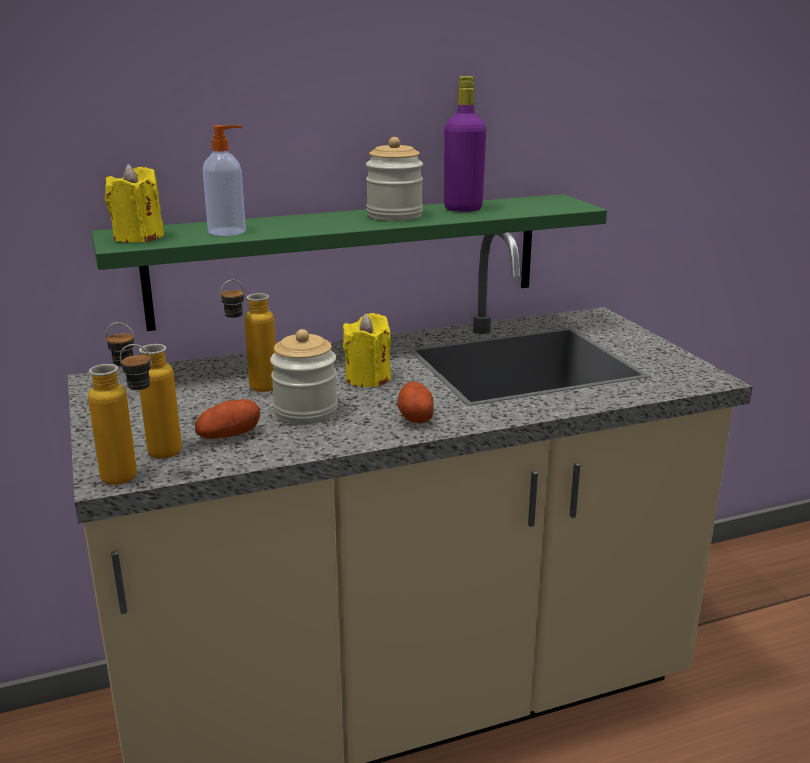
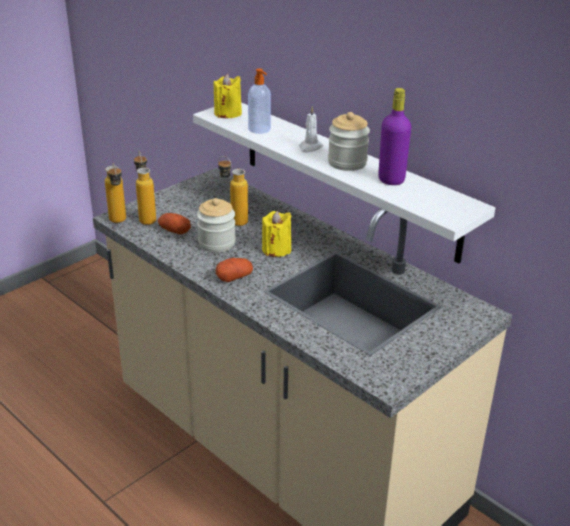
camera: 65 degrees right, 10 degrees up
(326, 221) = (310, 147): none -> white candle
(349, 259) = (347, 178): green shelf -> white shelf

